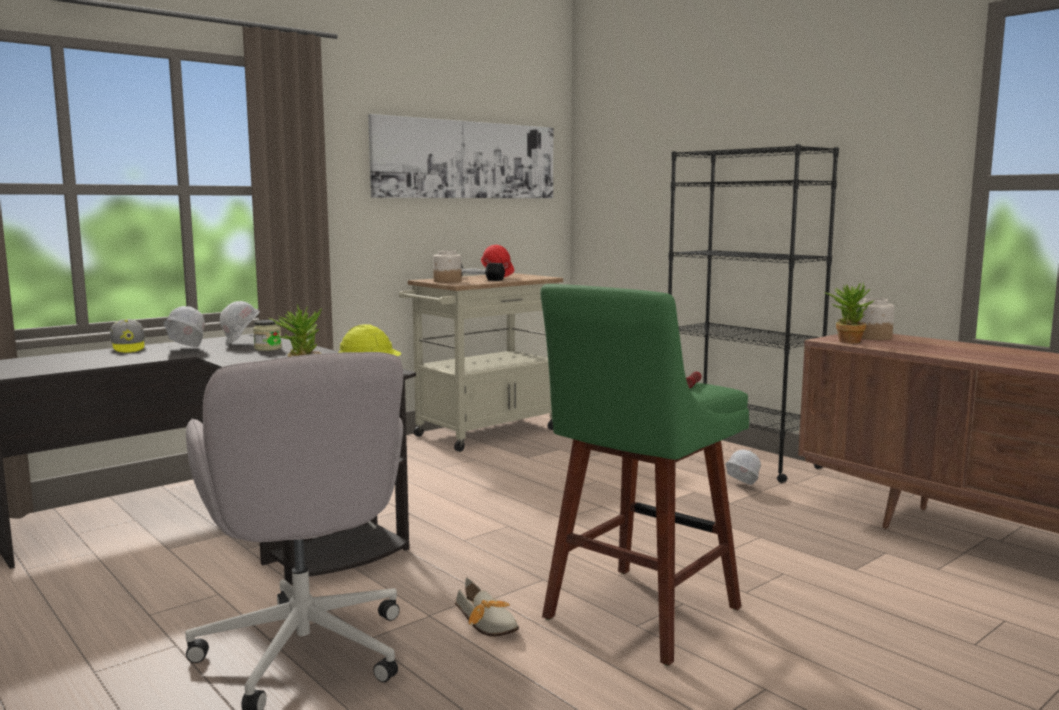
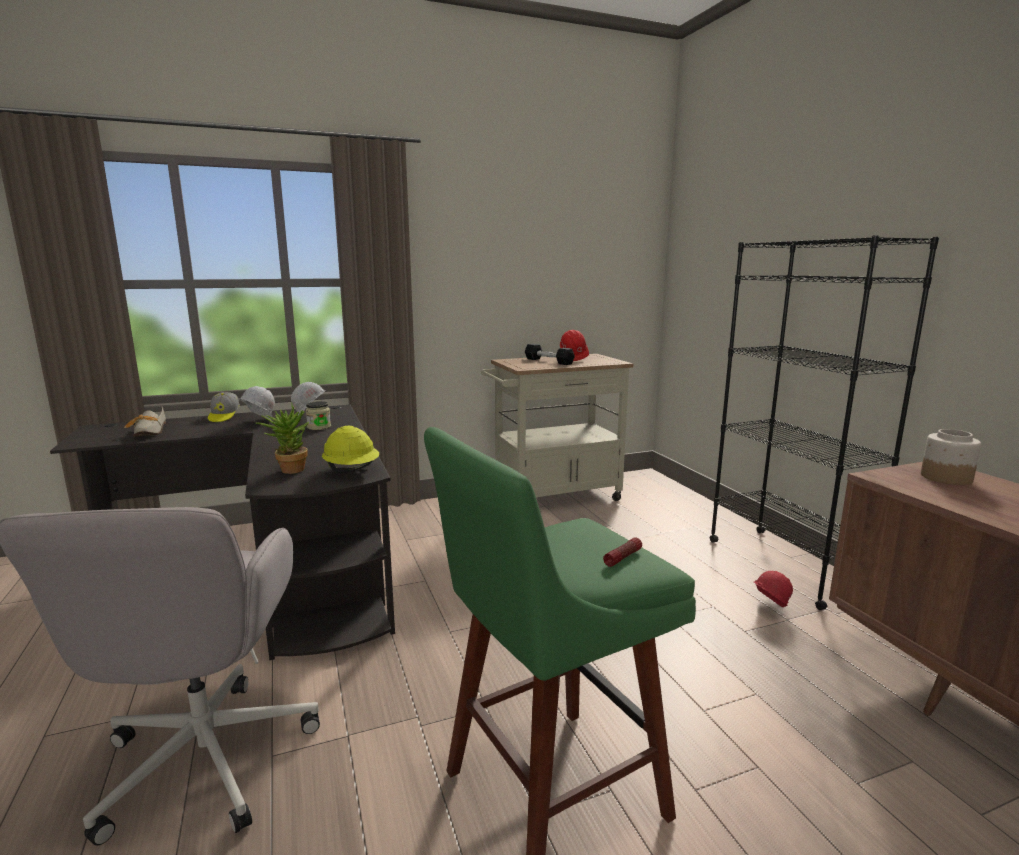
camera: 20 degrees right, 5 degrees up
(447, 281) = (520, 363): jar -> none
(467, 160) = (555, 250): picture -> none
(488, 624) = (390, 765): shoe -> shoe (149, 432)
(740, 487) = (768, 609): white hard hat -> red hard hat
(846, 341) = (904, 482): potted plant -> none

